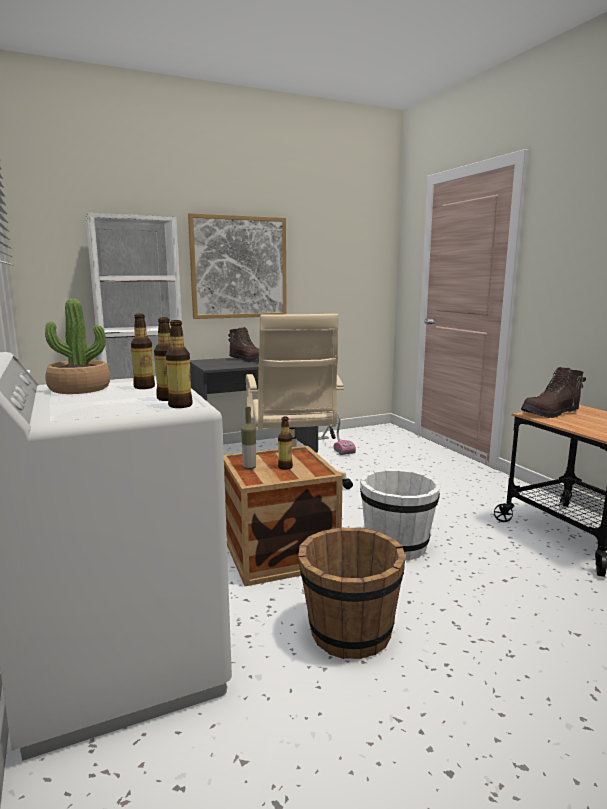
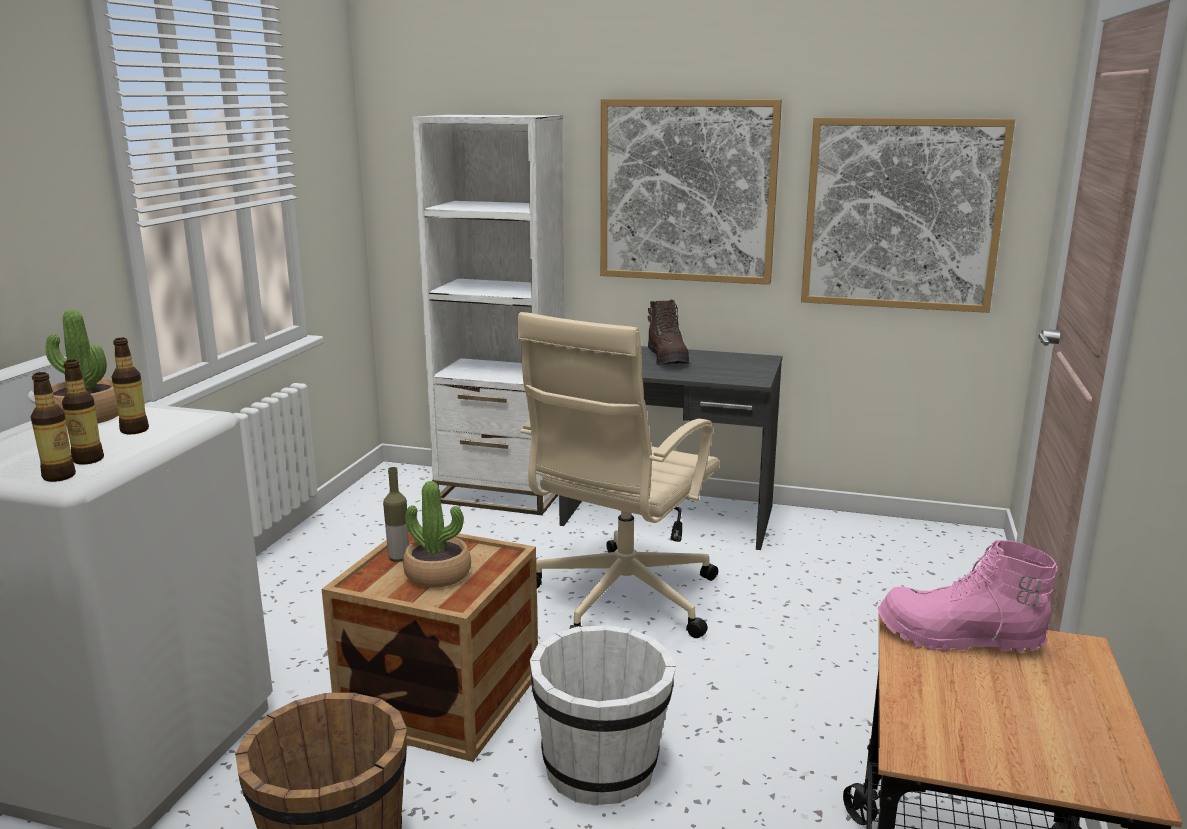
camera: 40 degrees right, 5 degrees up
(285, 467) = (438, 574): bottle -> potted plant
(334, 446) = (808, 547): vacuum cleaner -> none
(340, 276) = (901, 214): none -> picture
(551, 413) = (958, 639): brown boot -> pink boot

